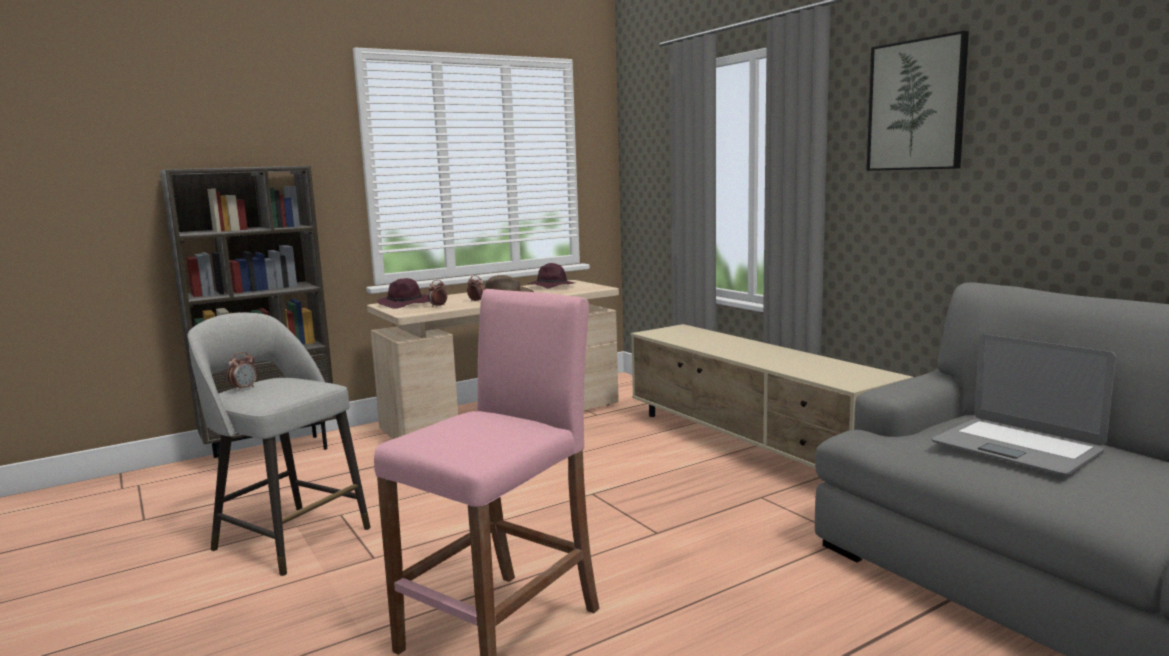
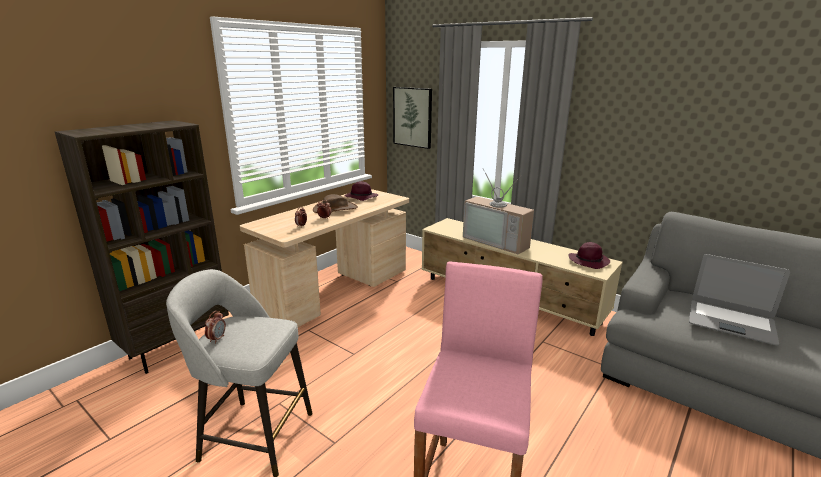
camera: 20 degrees left, 10 degrees up
(406, 304) = (272, 224): purple hat -> purple hat (589, 261)
(730, 348) = (498, 241): none -> television
(916, 105) = (633, 96): picture -> picture (413, 117)

